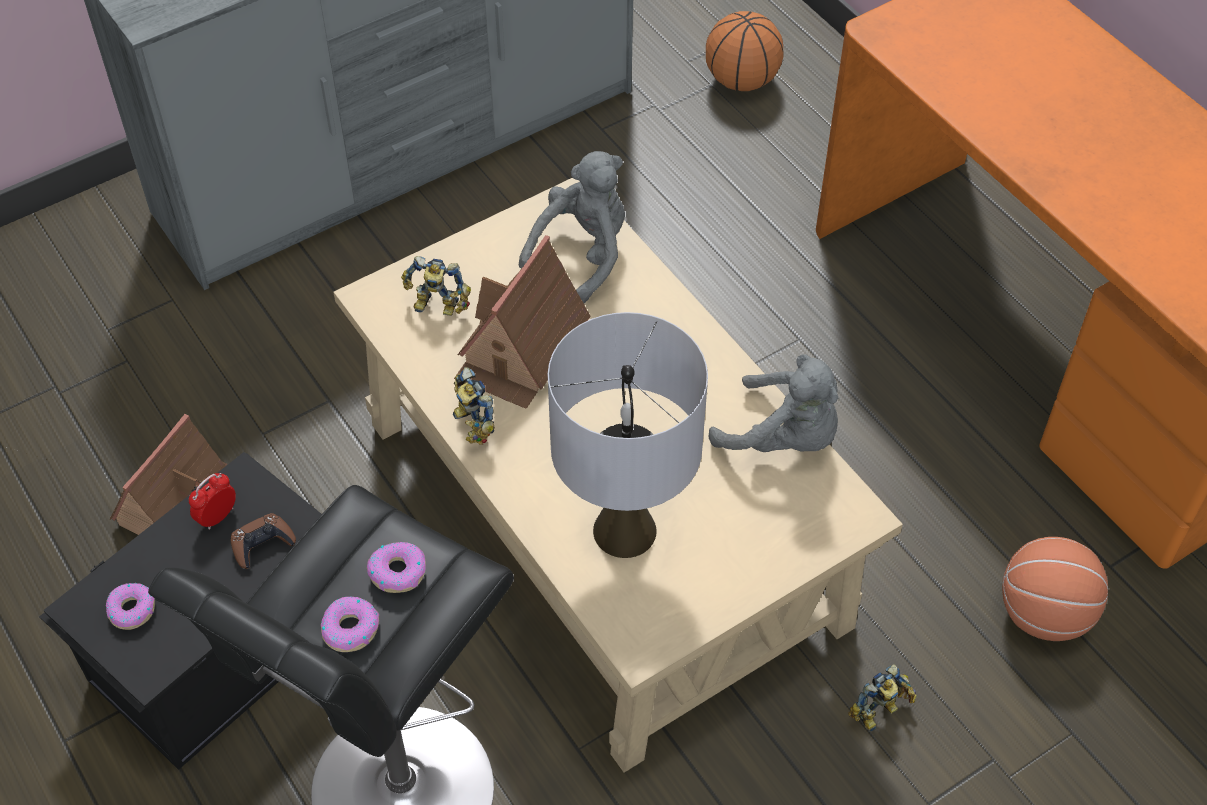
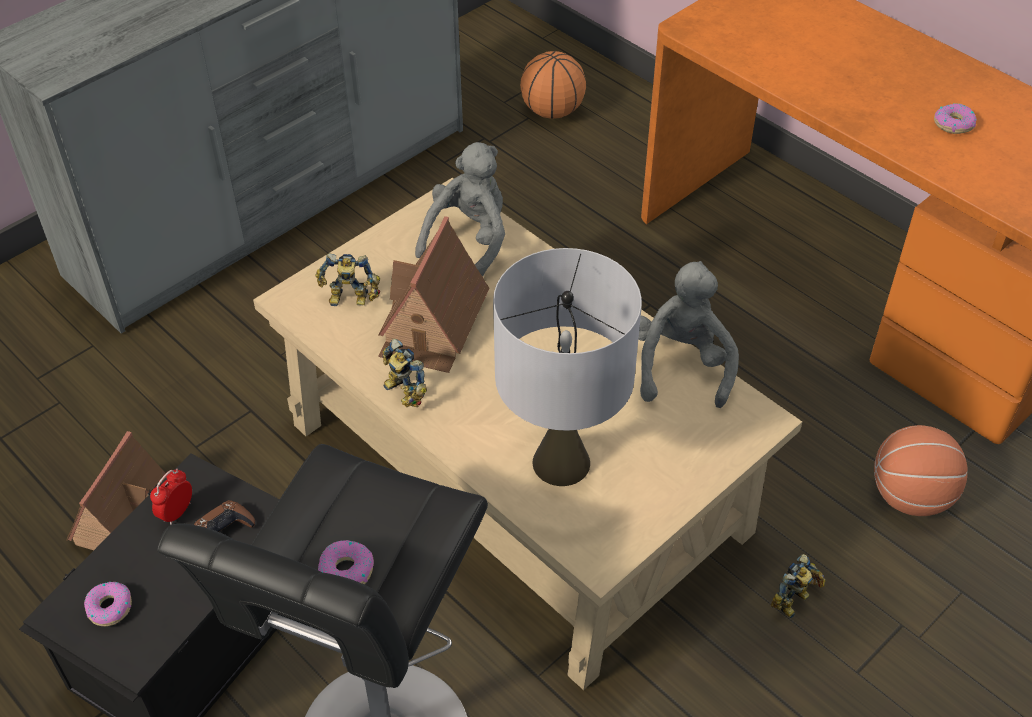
camera: 10 degrees left, 5 degrees down
(397, 572) = (380, 513): donut -> donut (953, 124)
(784, 438) = (681, 365): grey plush toy -> grey plush toy turned 105 degrees counterclockwise

